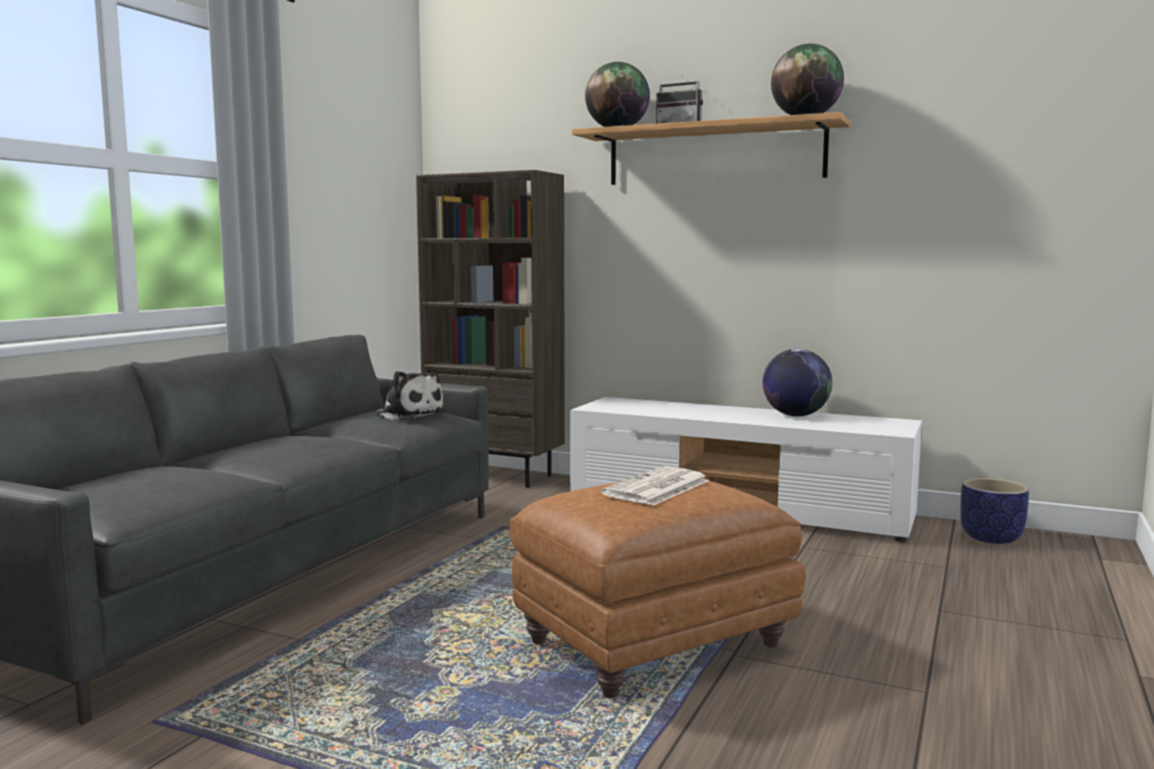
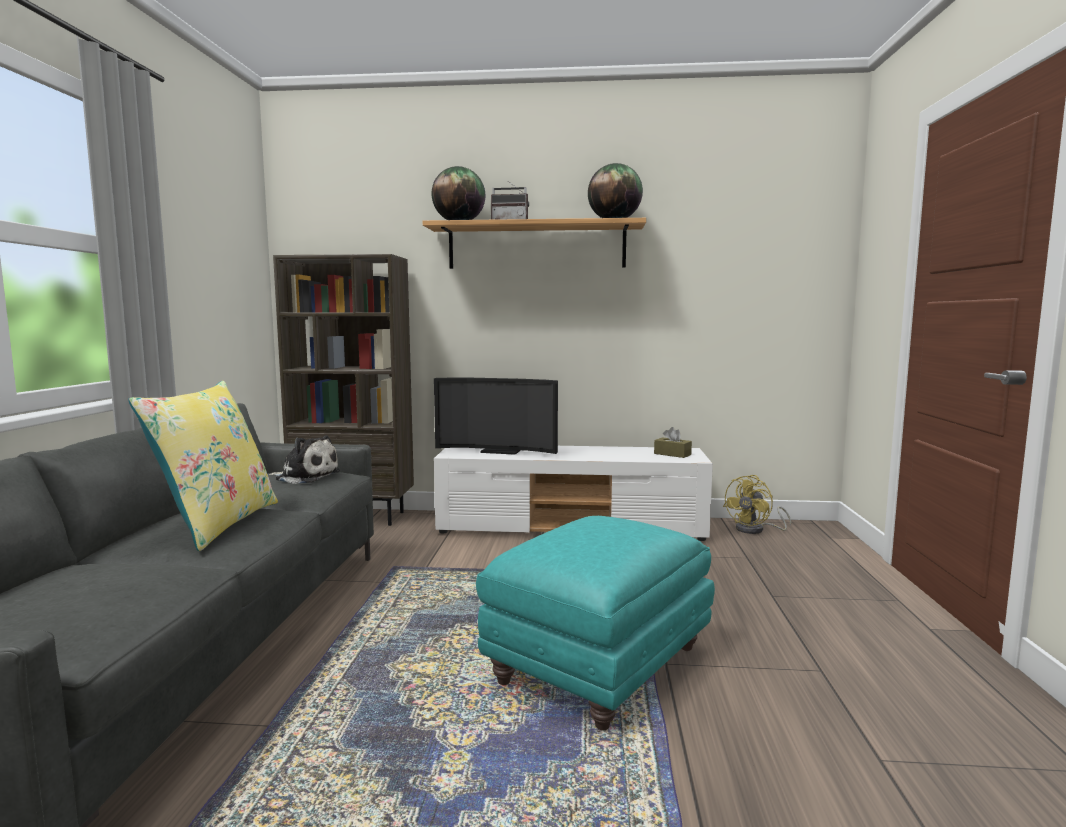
camera: 20 degrees left, 0 degrees up
(291, 447) = (217, 524): none -> yellow pillow
(652, 646) = (599, 667): brown ottoman -> turquoise ottoman
(653, 408) = (500, 451): none -> television
(656, 488) = (601, 532): newspaper -> none
(795, 415) = (612, 450): globe -> none
(871, 424) = (672, 454): none -> brown tissue box
(992, 538) = (756, 530): planter -> yellow fan

